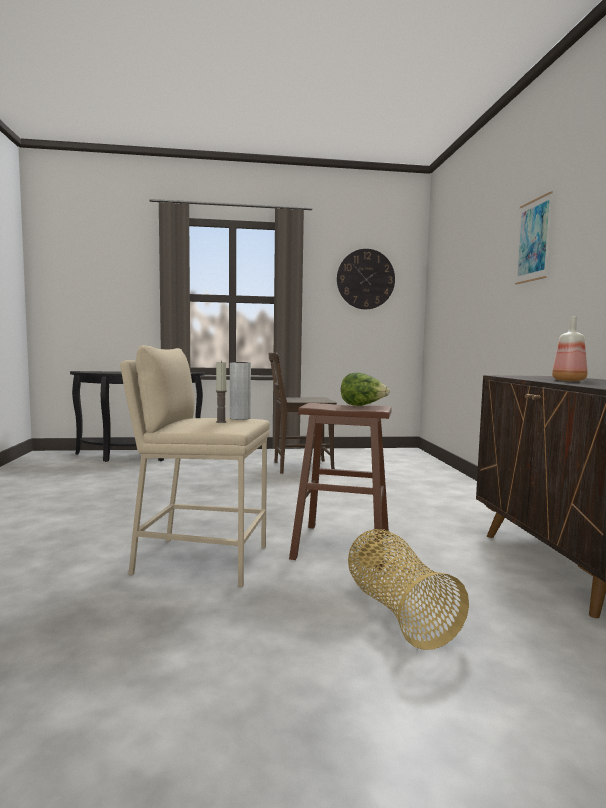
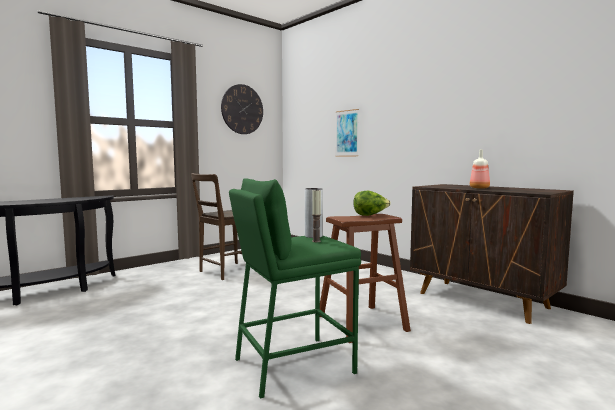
camera: 35 degrees left, 0 degrees up
(201, 560) = (292, 365): beige stool -> green stool
(397, 612) = (460, 353): basket -> none
(533, 240) = (404, 95): picture -> picture (347, 133)

